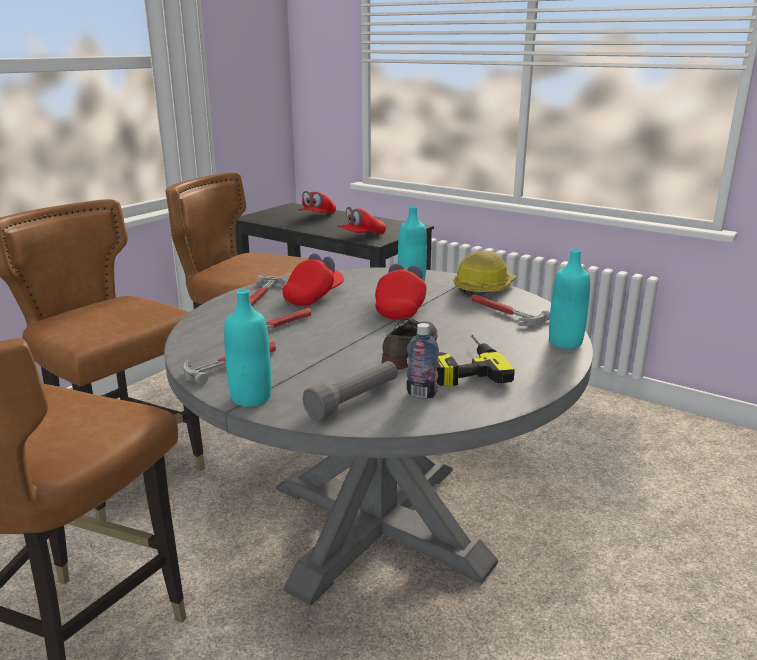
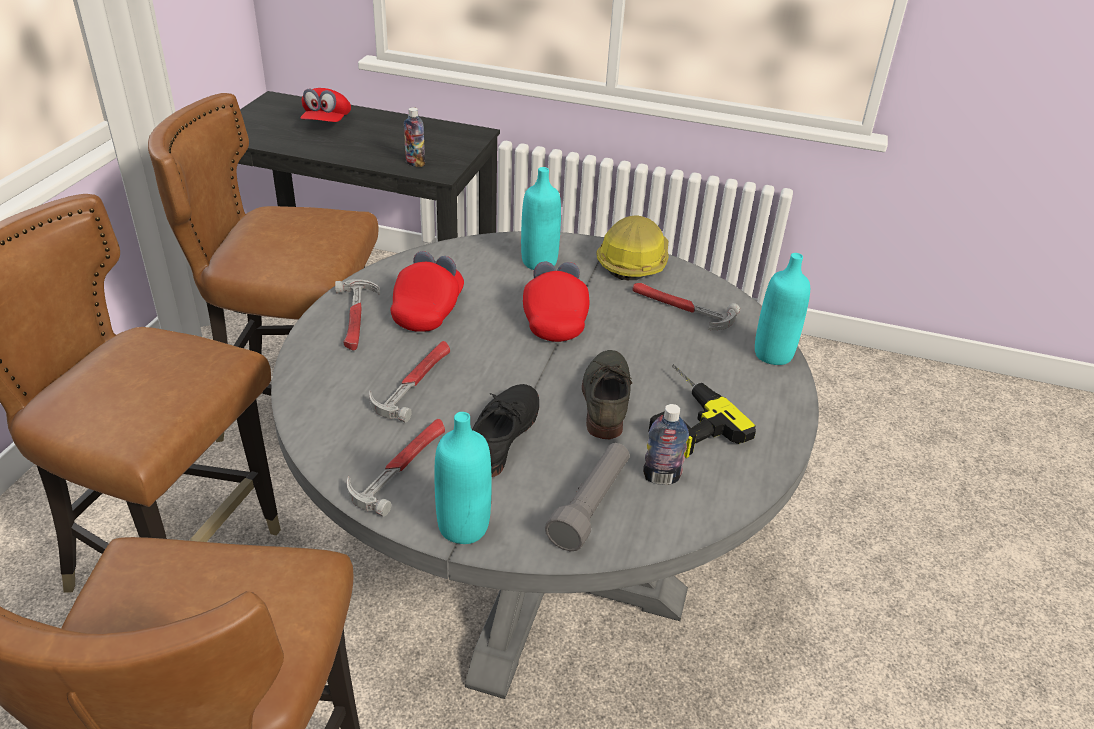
camera: 20 degrees left, 15 degrees up
(317, 357) = (502, 433): none -> black shoe
(361, 236) = (415, 163): red cap -> bottle

